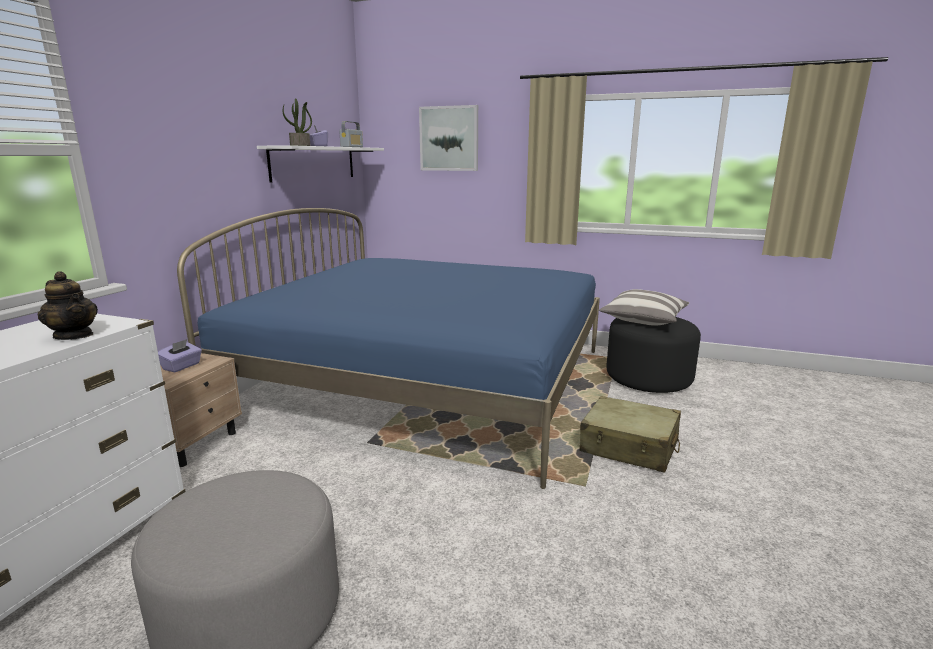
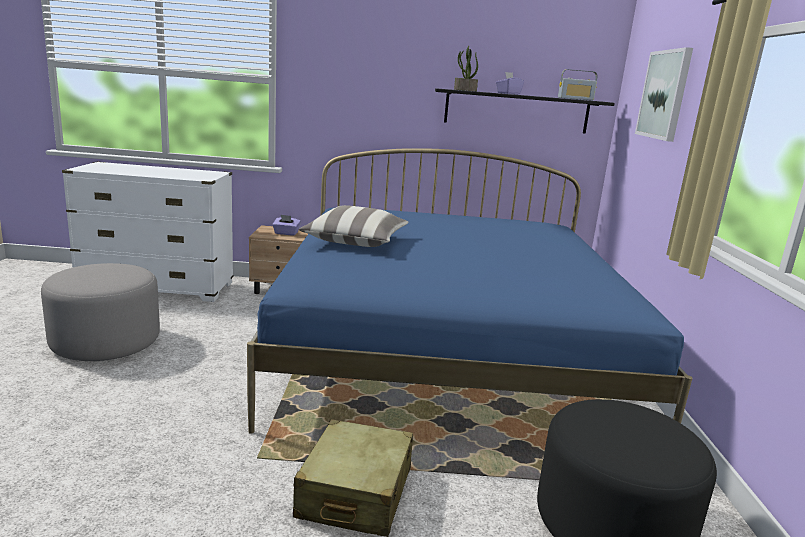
camera: 70 degrees right, 0 degrees up
(74, 335) = (180, 176): teapot -> none
(314, 163) = (516, 111): white shelf -> black shelf
(644, 319) = (630, 421): pillow -> pillow (355, 241)

